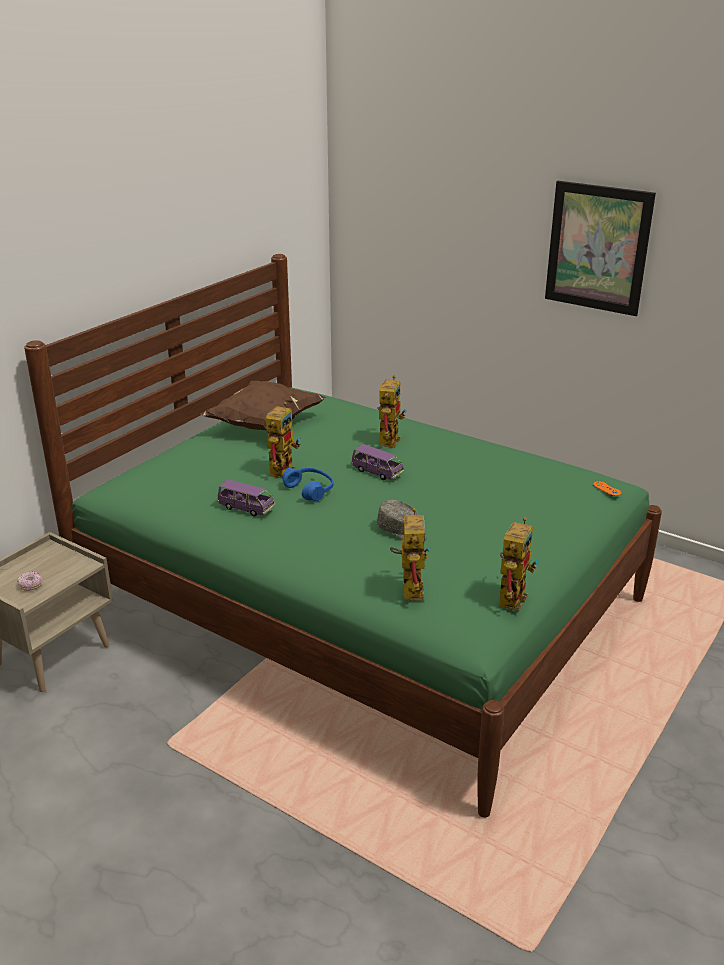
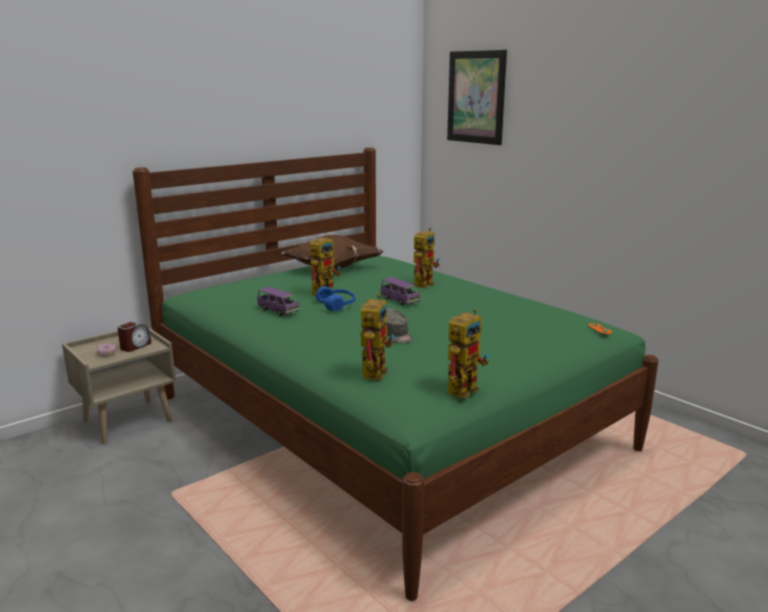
camera: 15 degrees right, 10 degrees down
(59, 568) = (135, 346): none -> alarm clock
(597, 248) = (620, 136): picture -> picture (476, 97)

